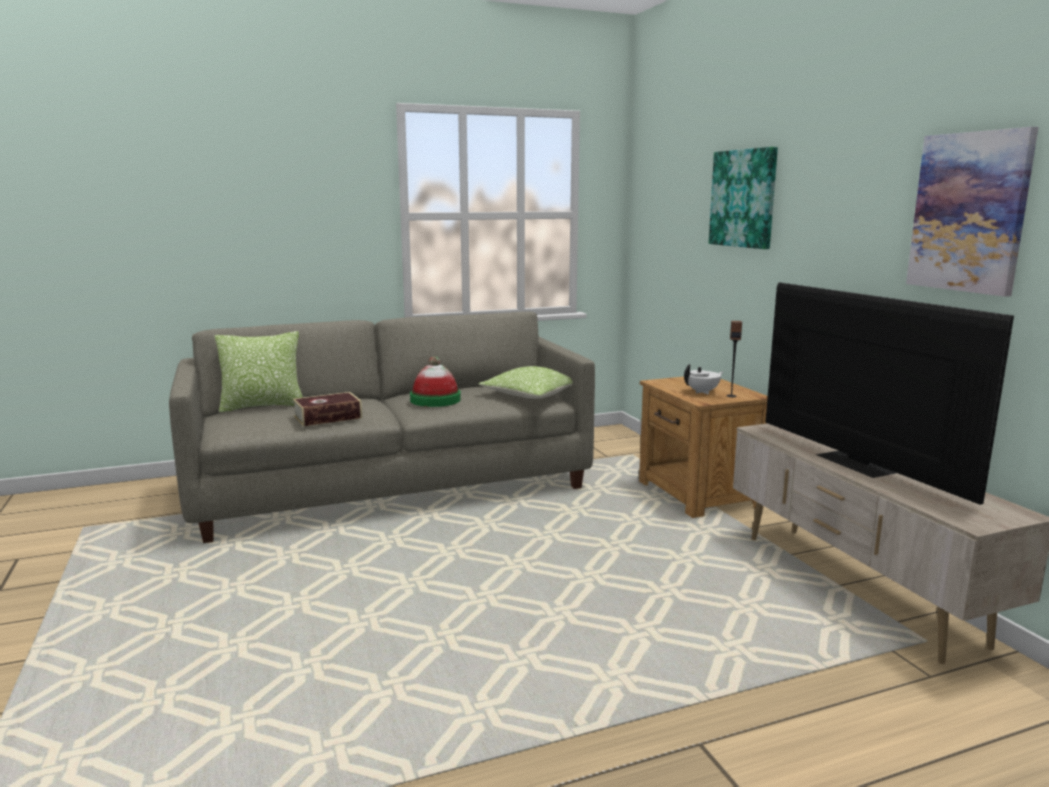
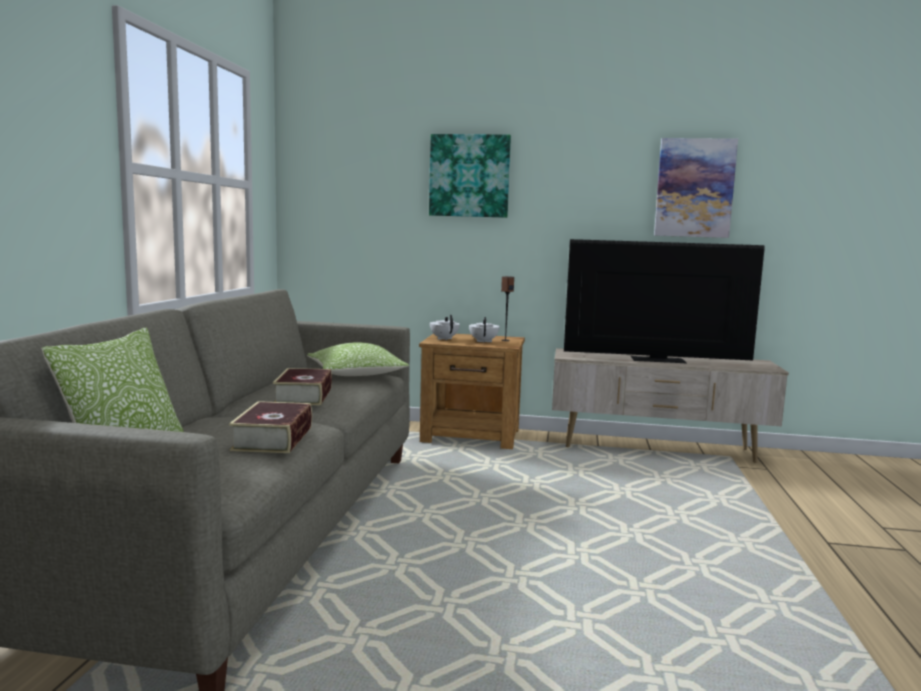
camera: 60 degrees left, 5 degrees down
(435, 400) = (303, 396): hat -> book
(681, 381) = (444, 339): none -> white teapot

